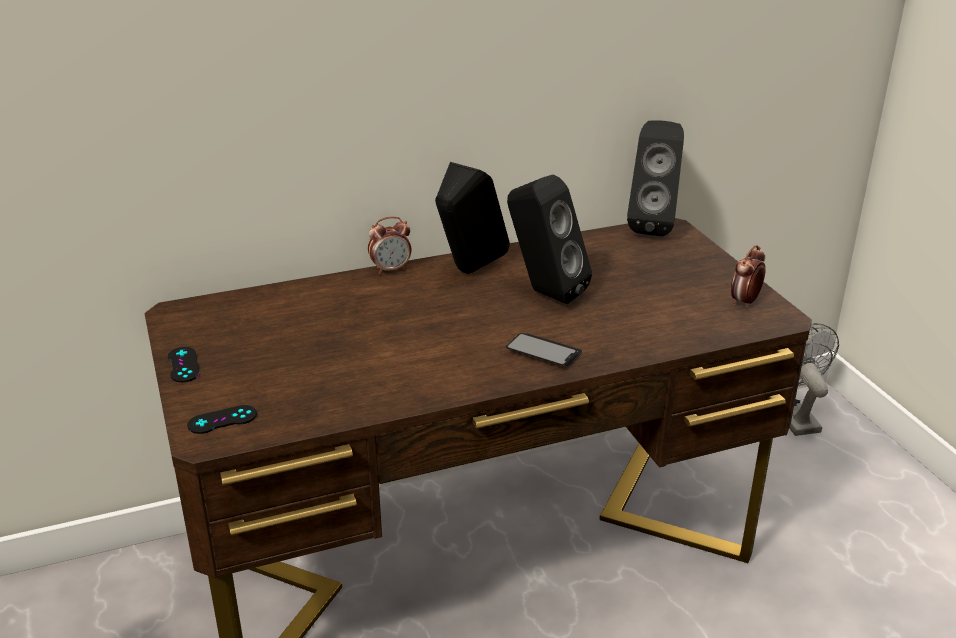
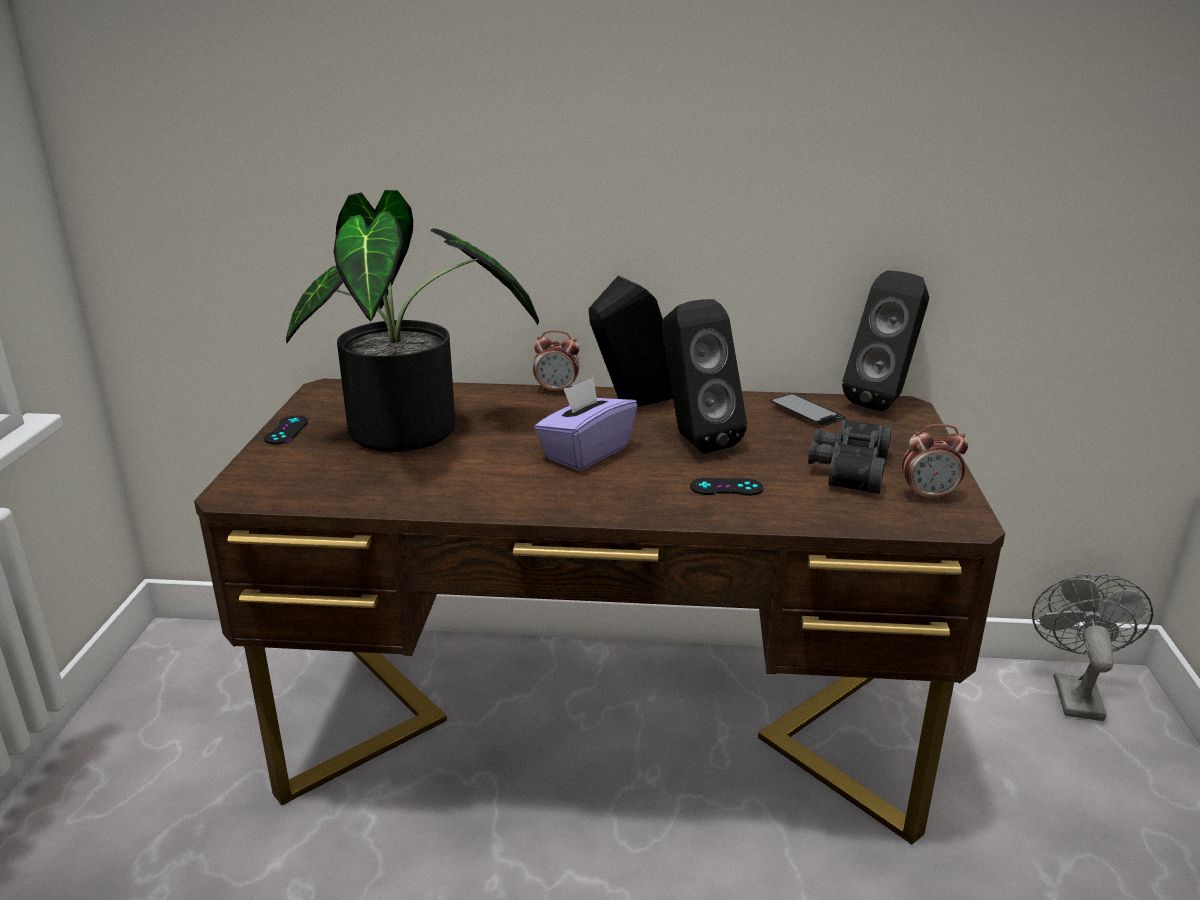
camera: 25 degrees right, 5 degrees down
(222, 420) = (267, 482): black game controller -> black game controller (726, 487)
(308, 339) = (415, 433): none -> potted plant
(471, 324) = (586, 453): none -> purple tissue box
(543, 351) = (637, 494): phone -> phone (807, 412)
(674, 292) = (846, 469): none -> black binoculars
(744, 302) = (928, 496): alarm clock -> alarm clock turned 150 degrees counterclockwise

